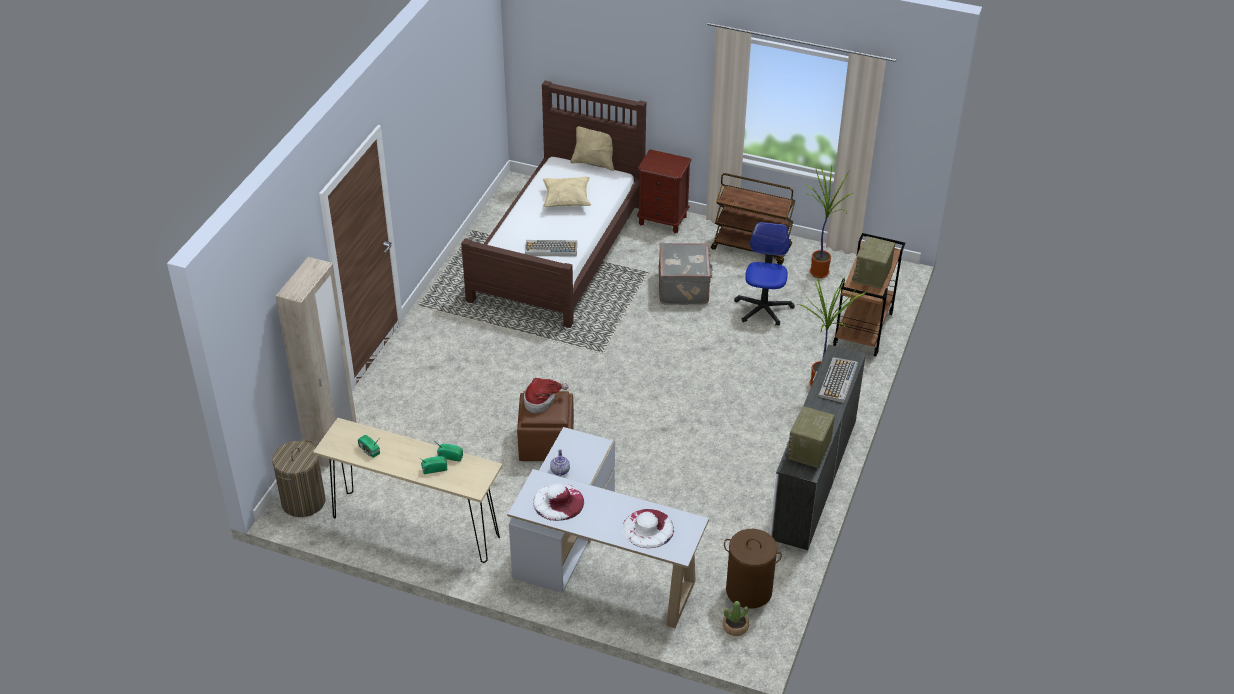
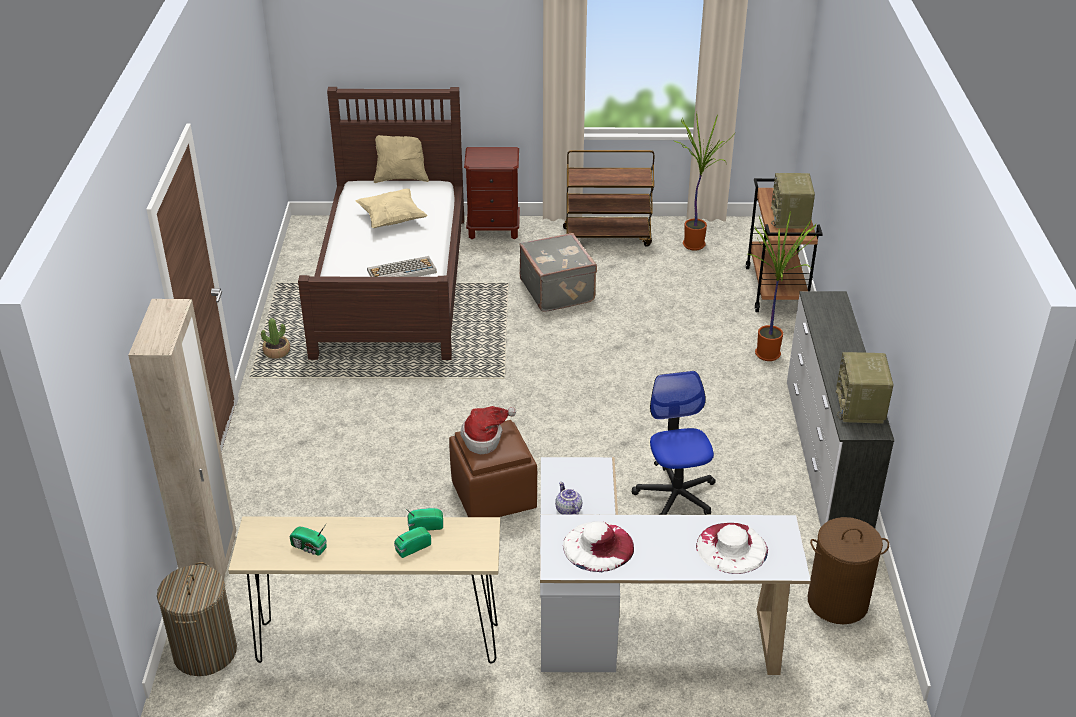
camera: 20 degrees left, 5 degrees down
(735, 626) = (850, 650): potted plant -> potted plant (277, 351)
(763, 309) = (657, 292): office chair -> office chair (675, 495)
(838, 381) = (838, 326): keyboard -> none

